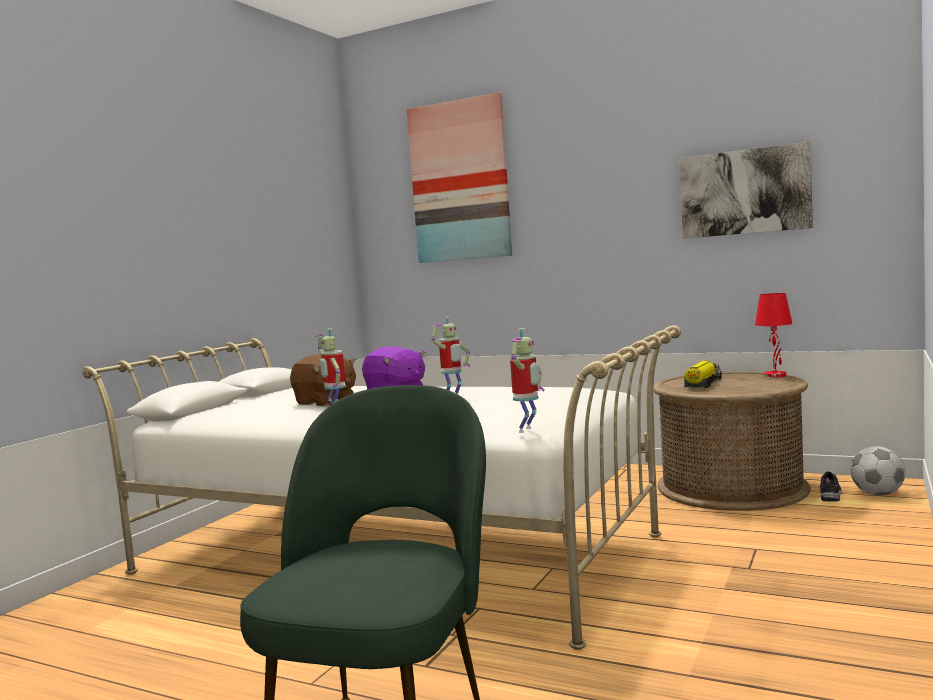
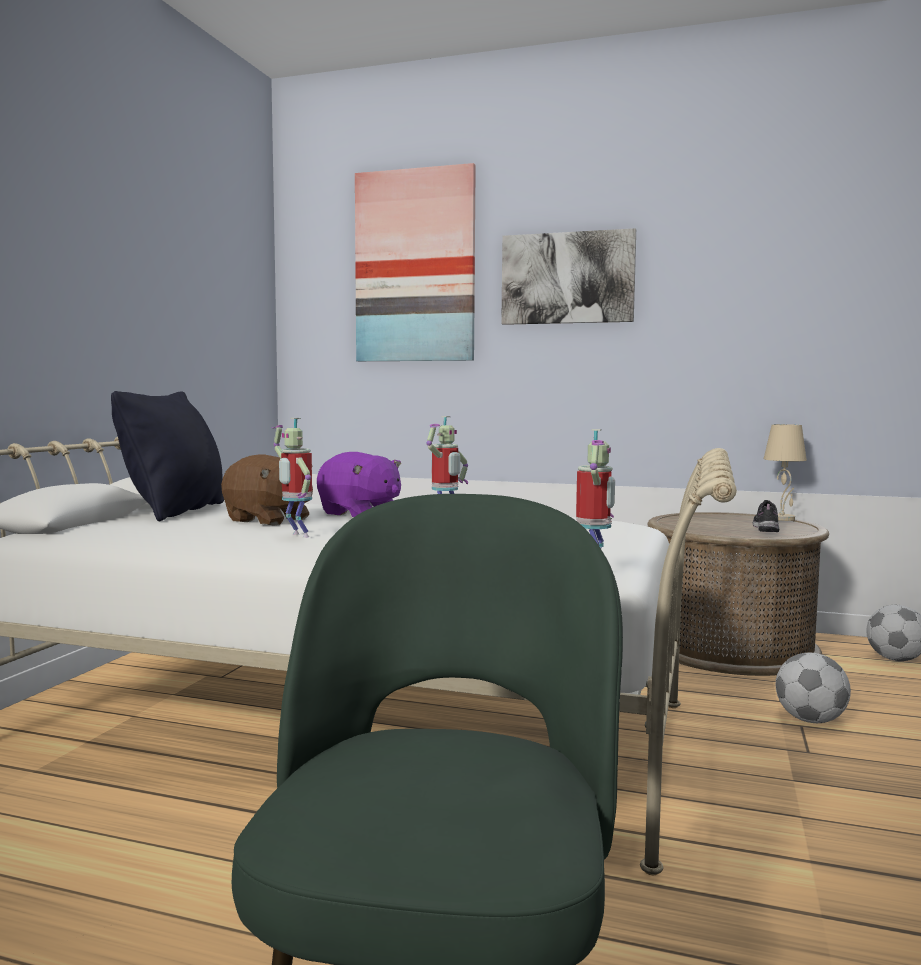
camera: 10 degrees left, 0 degrees up
(265, 398) = (176, 511): none -> black pillow
(703, 384) = (707, 524): toy truck -> none
(744, 192) = (757, 306): picture -> picture (567, 278)
(767, 544) = (811, 720): none -> football
(775, 375) = (782, 519): red table lamp -> beige table lamp
(830, 495) = (844, 659): shoe -> shoe (766, 529)

